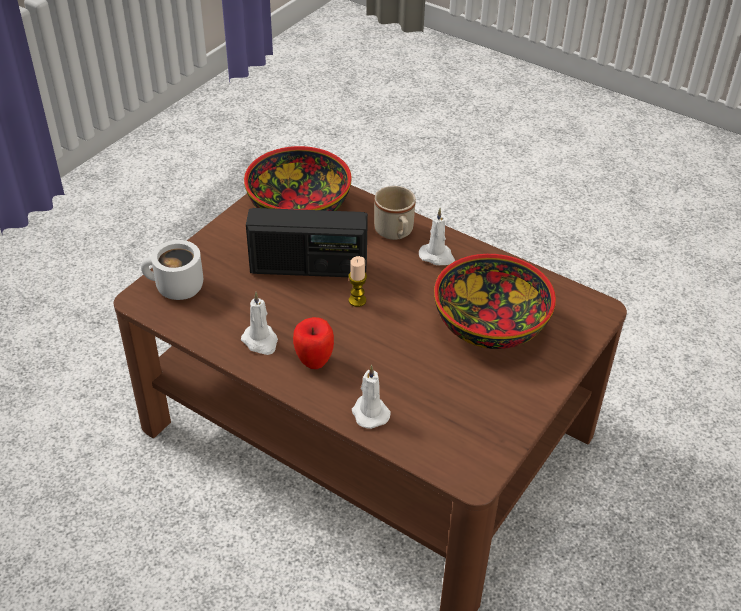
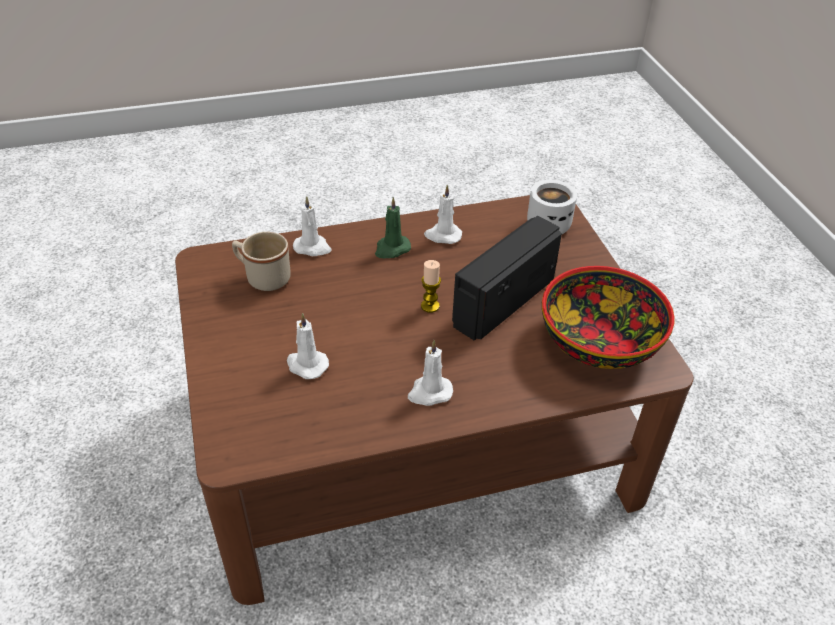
camera: 130 degrees right, 0 degrees up
(314, 361) = (391, 249): apple -> green candle
(395, 233) = (494, 385): beige mug -> beige mug (263, 277)
(490, 326) = (306, 365): bowl -> white candle

